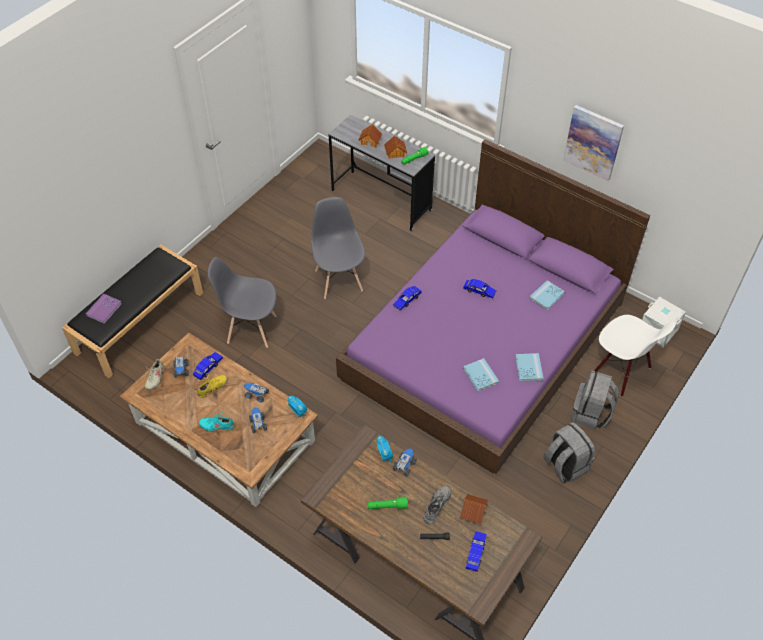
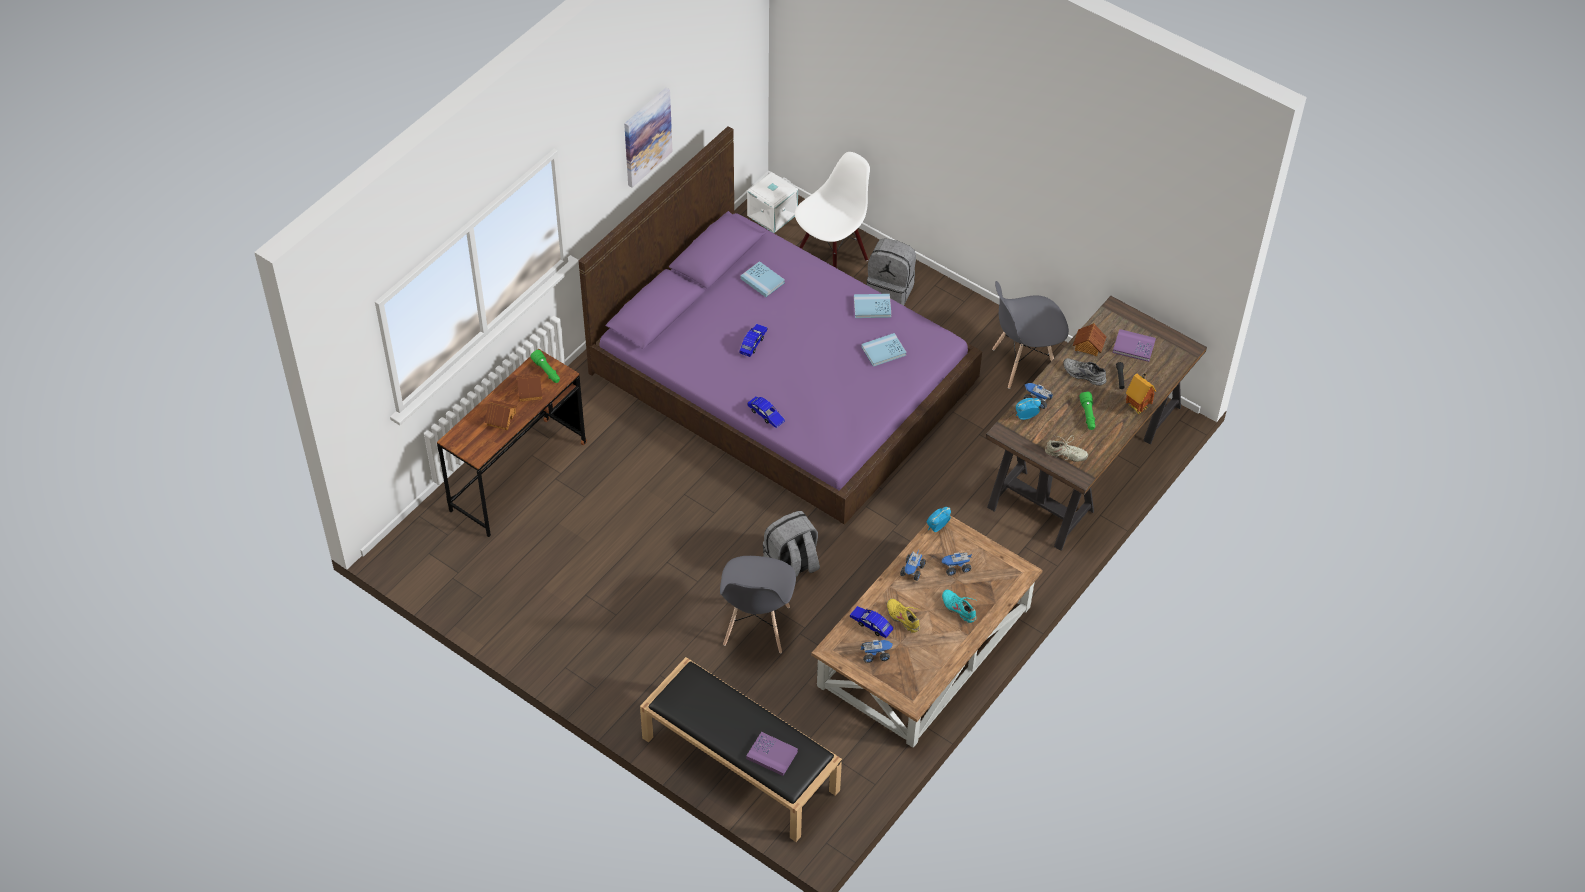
camera: 90 degrees left, 0 degrees up
(155, 378) = (888, 683): beige shoe -> beige shoe (1065, 455)
(217, 425) = (959, 608): turquoise shoe -> turquoise shoe turned 135 degrees clockwise
(339, 280) = (672, 527): grey chair -> grey chair (1024, 364)
(381, 200) = (518, 476): grey desk -> brown desk
(399, 551) = (1138, 407): none -> toy house
(476, 552) = (1133, 347): blue toy car -> purple book
(565, 465) = (961, 320): grey backpack -> grey backpack (791, 566)

